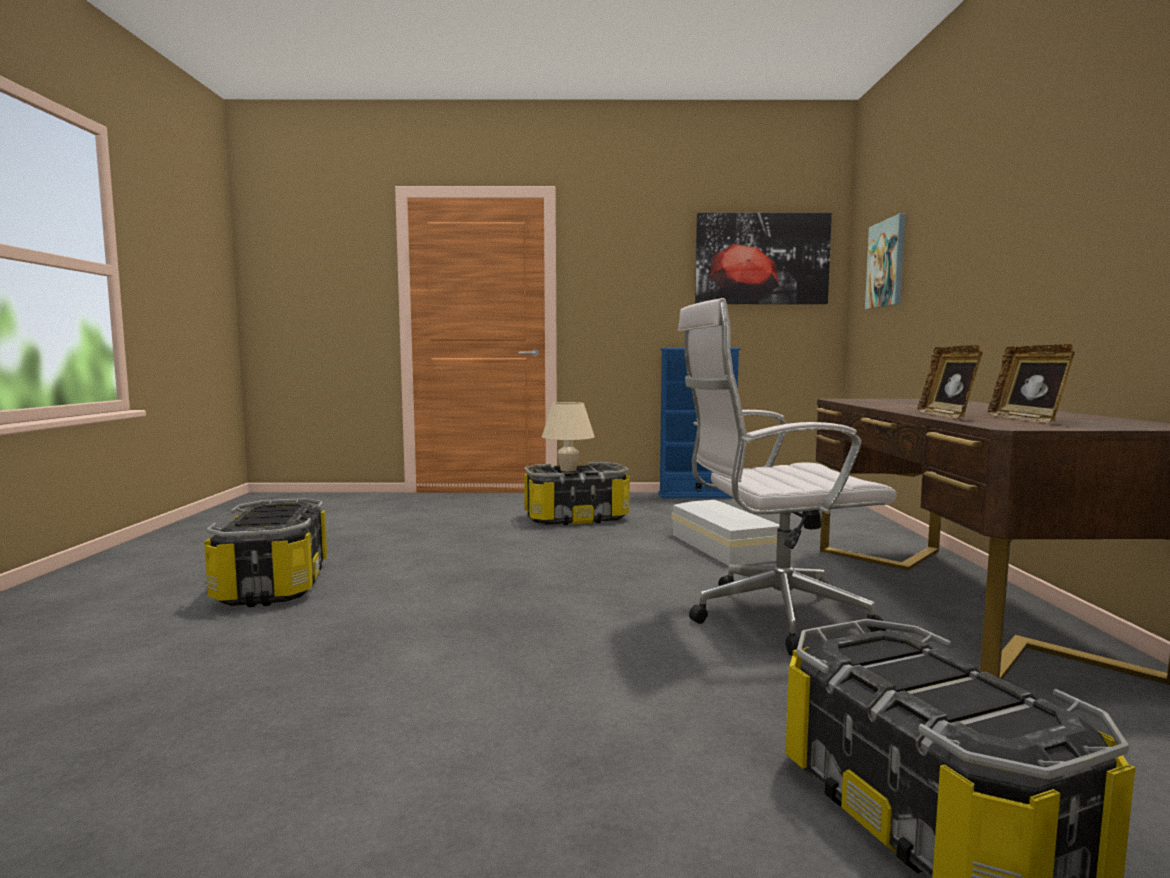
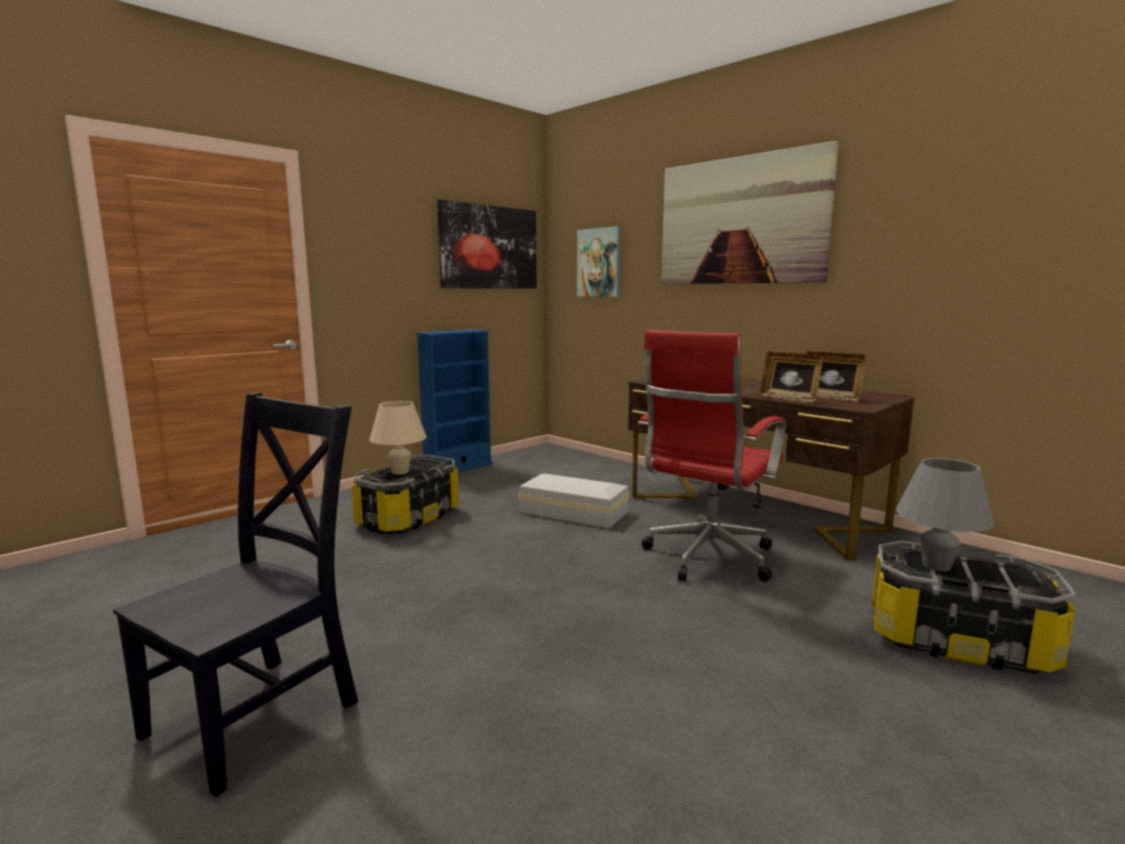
camera: 45 degrees left, 5 degrees up
(274, 584) = (260, 714): storage box -> black chair
(771, 617) = (706, 559): white office chair -> red office chair
(893, 662) = (936, 566): none -> grey table lamp
(1015, 171) = (741, 221): none -> picture

